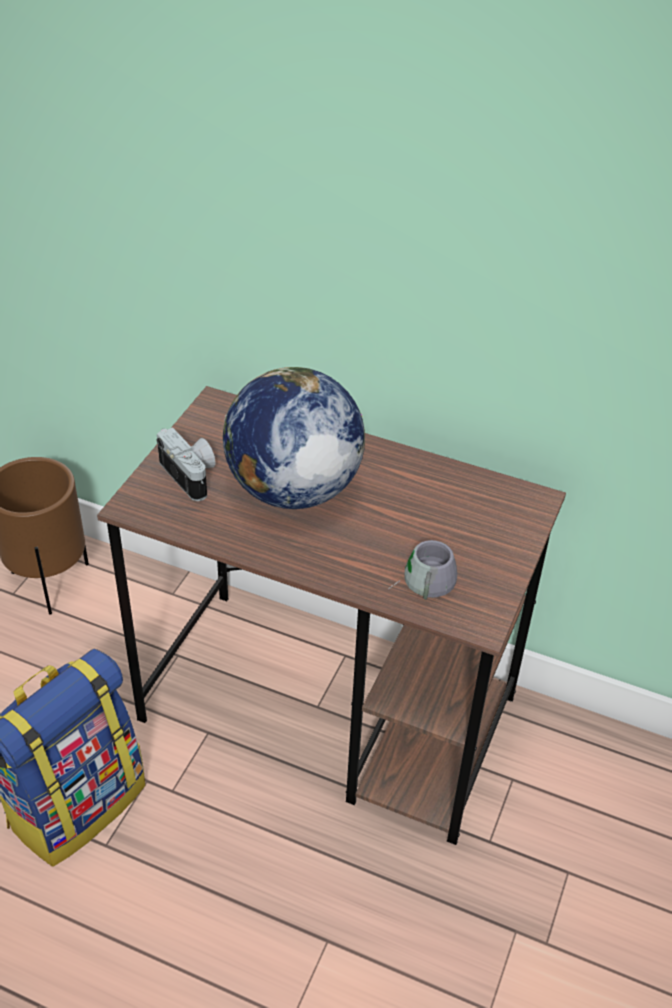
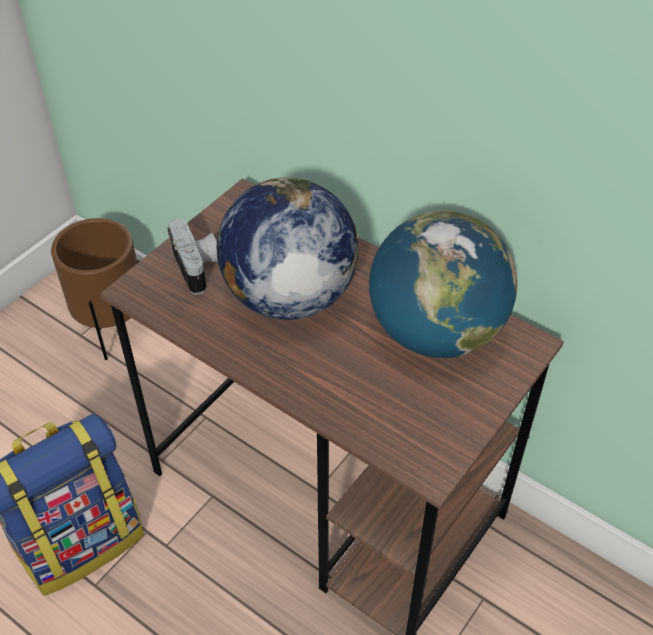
camera: 15 degrees right, 5 degrees up
(423, 584) = (384, 417): grey mug -> none
(445, 502) = (435, 332): none -> globe

